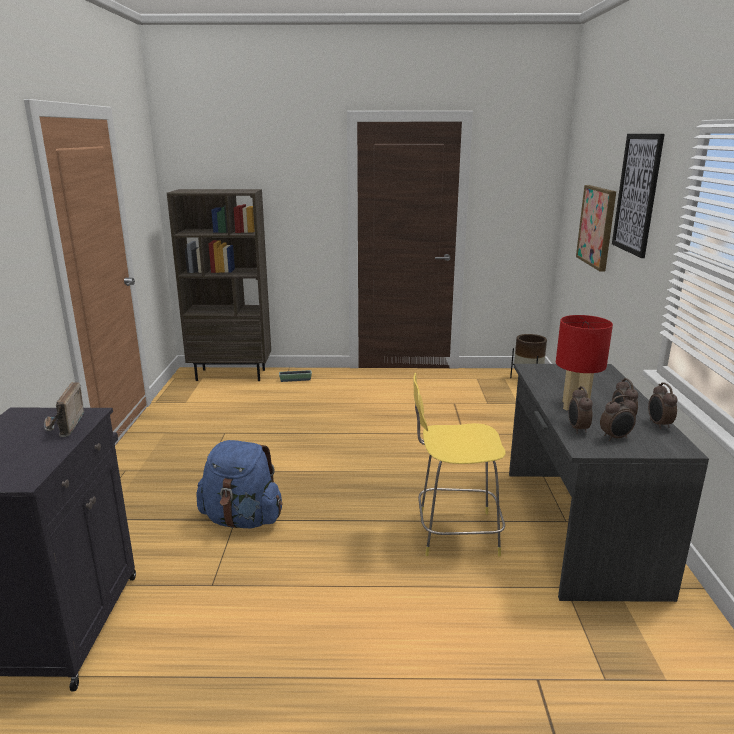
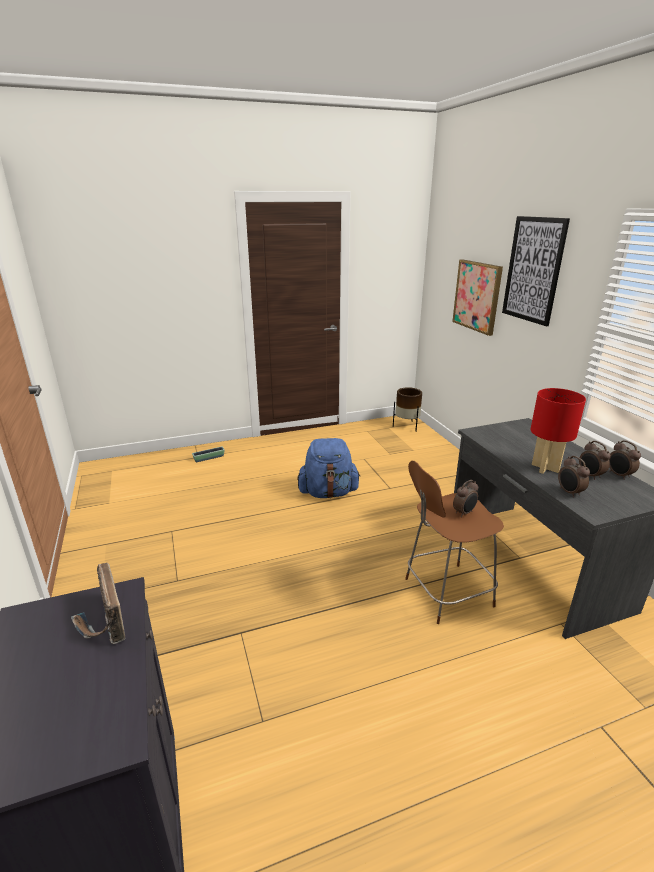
camera: 20 degrees left, 5 degrees up
(231, 375) = (141, 462): brown bookcase -> none
(242, 519) = (248, 630): blue backpack -> blue backpack (328, 493)
(454, 533) = (445, 593): yellow stool -> brown stool
(615, 438) = (604, 496): alarm clock -> alarm clock (464, 513)

